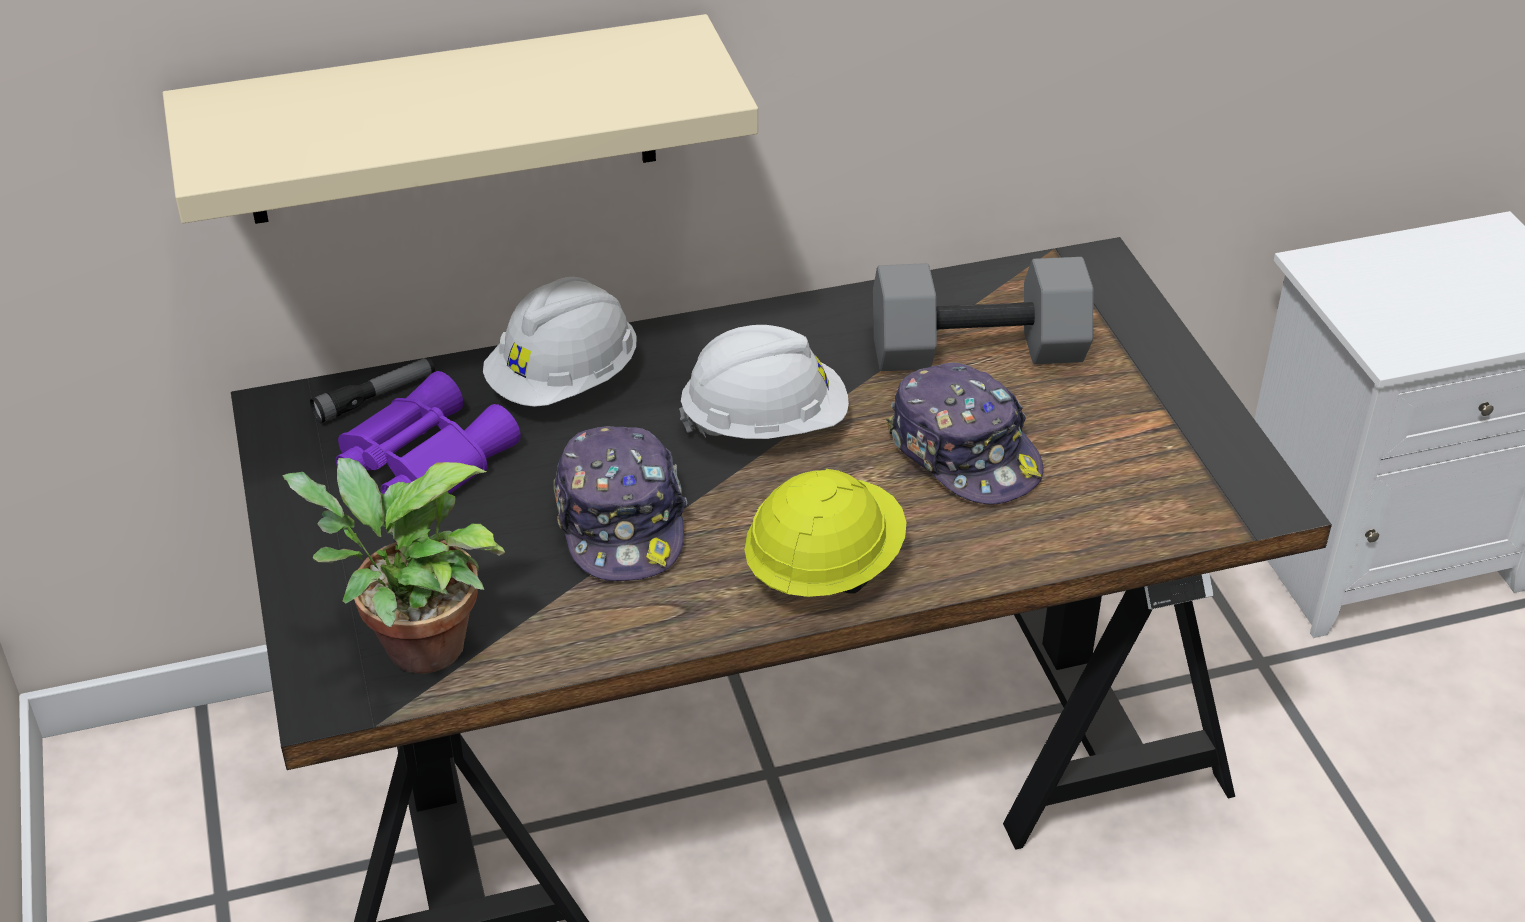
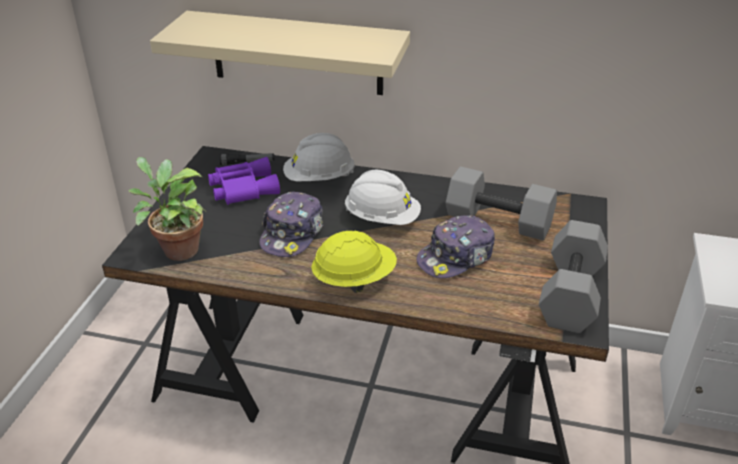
camera: 30 degrees right, 5 degrees down
(965, 452) = (456, 257): cap -> cap turned 60 degrees clockwise
(1206, 448) = (572, 295): none -> grey dumbbell

